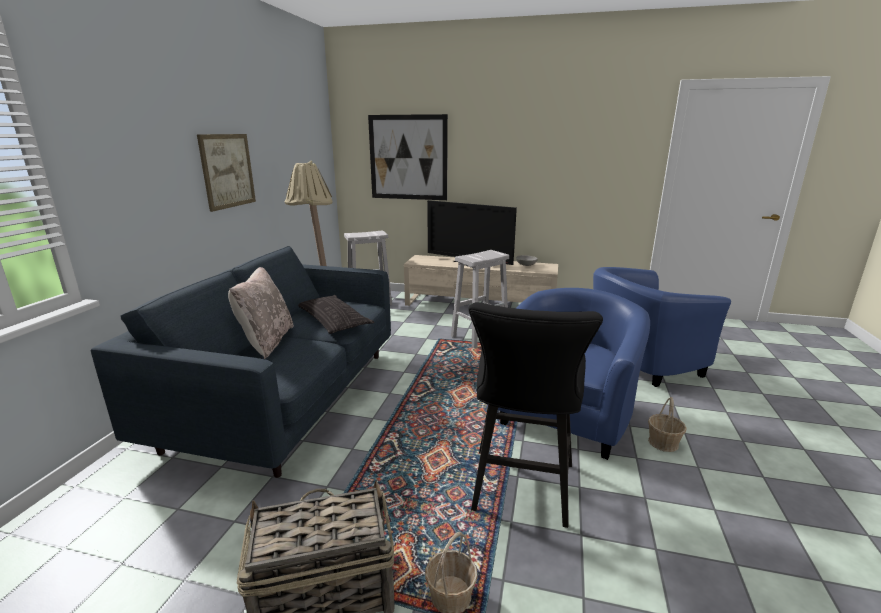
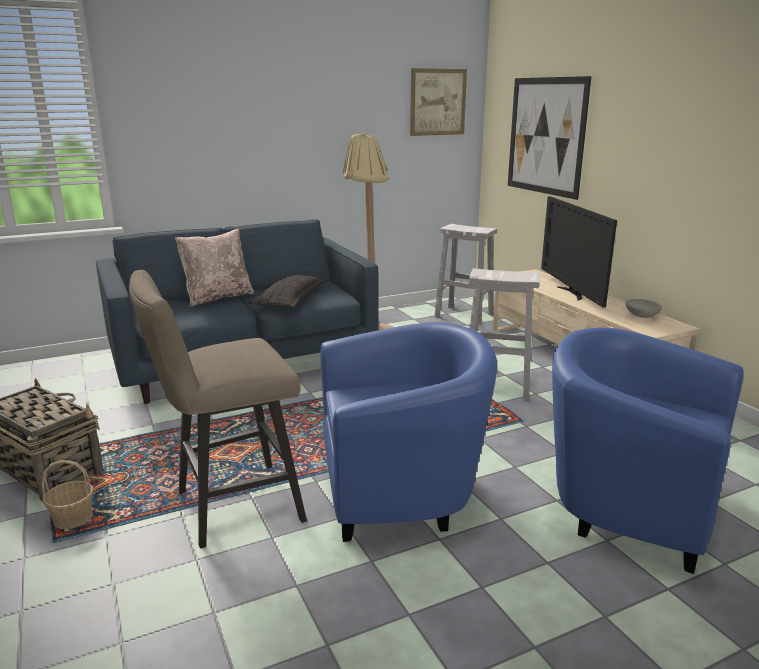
camera: 50 degrees right, 0 degrees up
(227, 171) = (289, 138): picture -> picture (437, 102)
(521, 492) = (229, 507): black stool -> beige stool
(663, 443) = (432, 574): basket -> none

